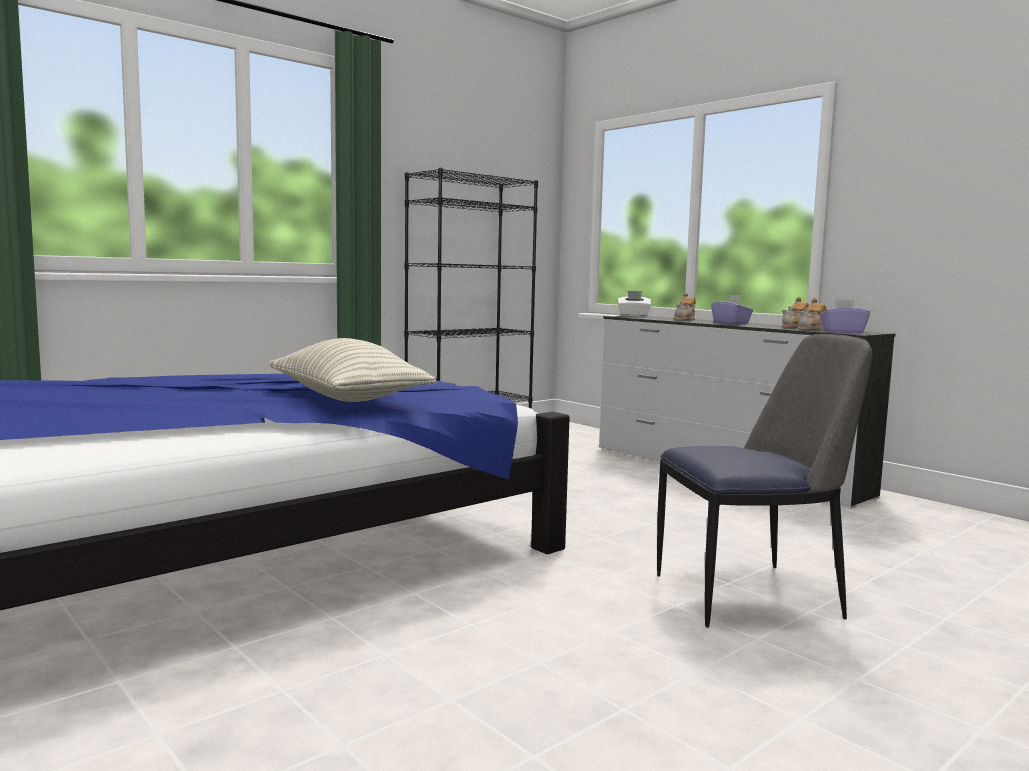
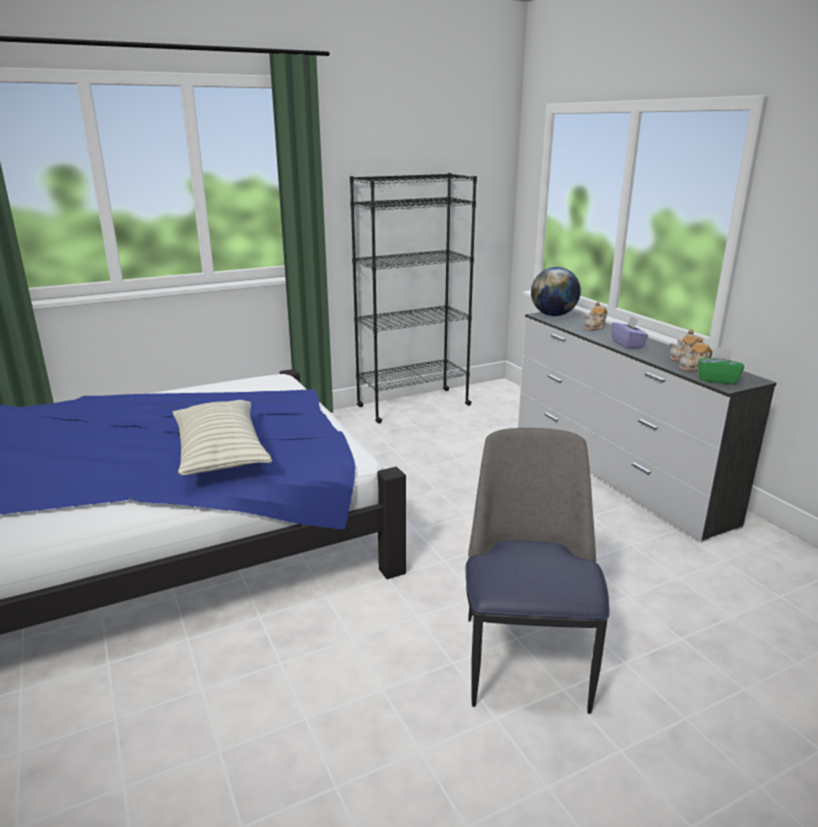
camera: 15 degrees right, 15 degrees up
(633, 316) = (553, 315): white tissue box -> globe
(751, 595) = (526, 659): chair -> chair turned 90 degrees counterclockwise
(842, 332) = (717, 380): purple tissue box -> green tissue box

